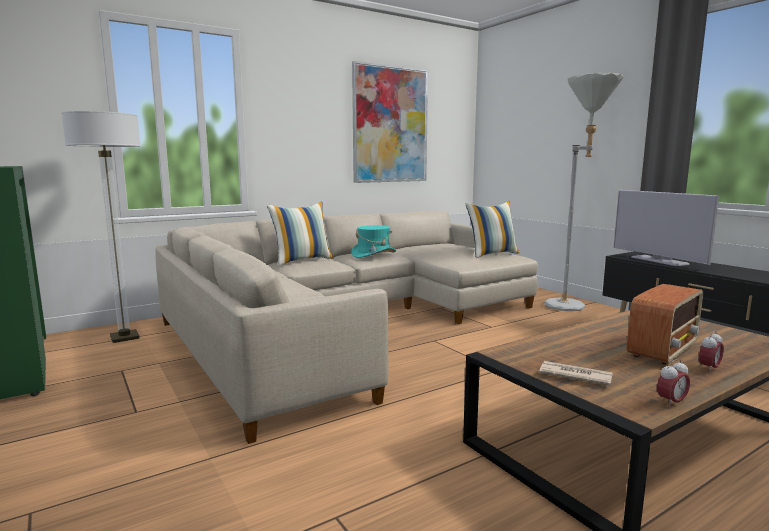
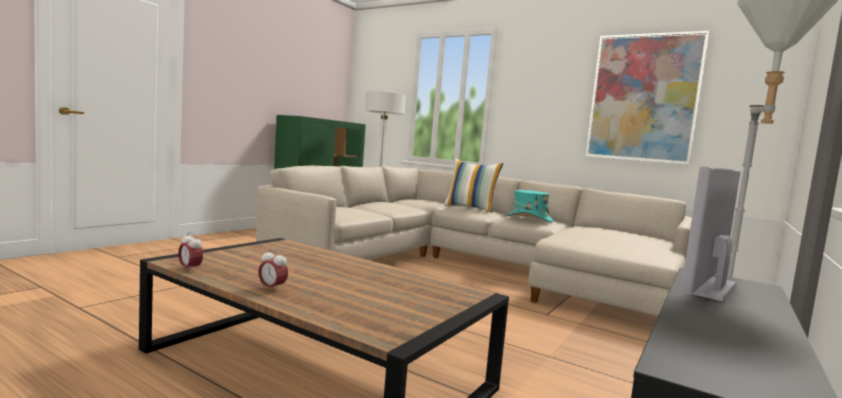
camera: 65 degrees right, 5 degrees down
(492, 254) = (640, 249): pillow -> none
(574, 375) = (242, 254): newspaper -> none
(663, 350) = (321, 281): radio -> none

